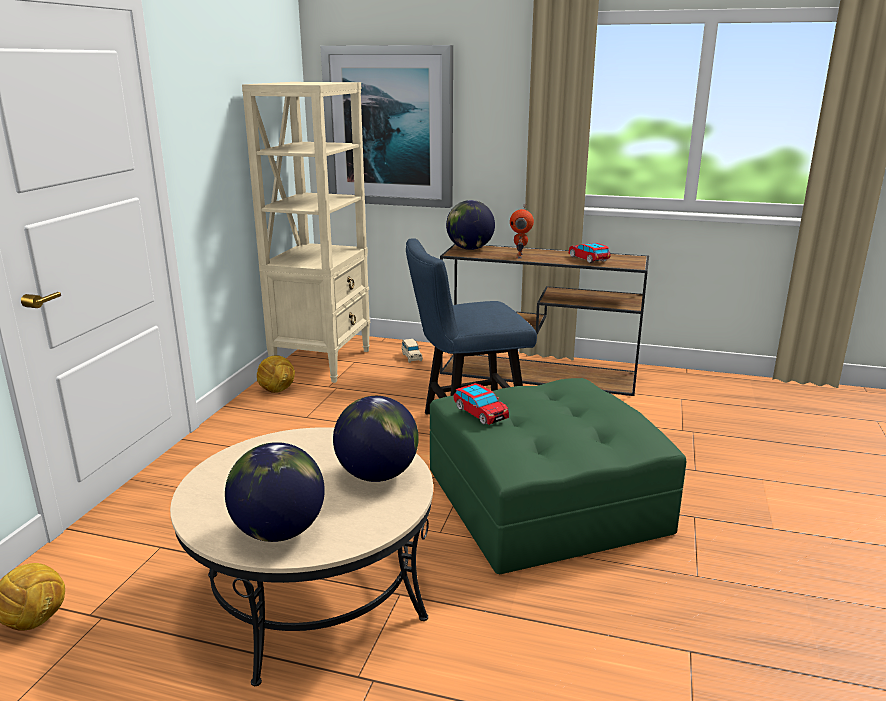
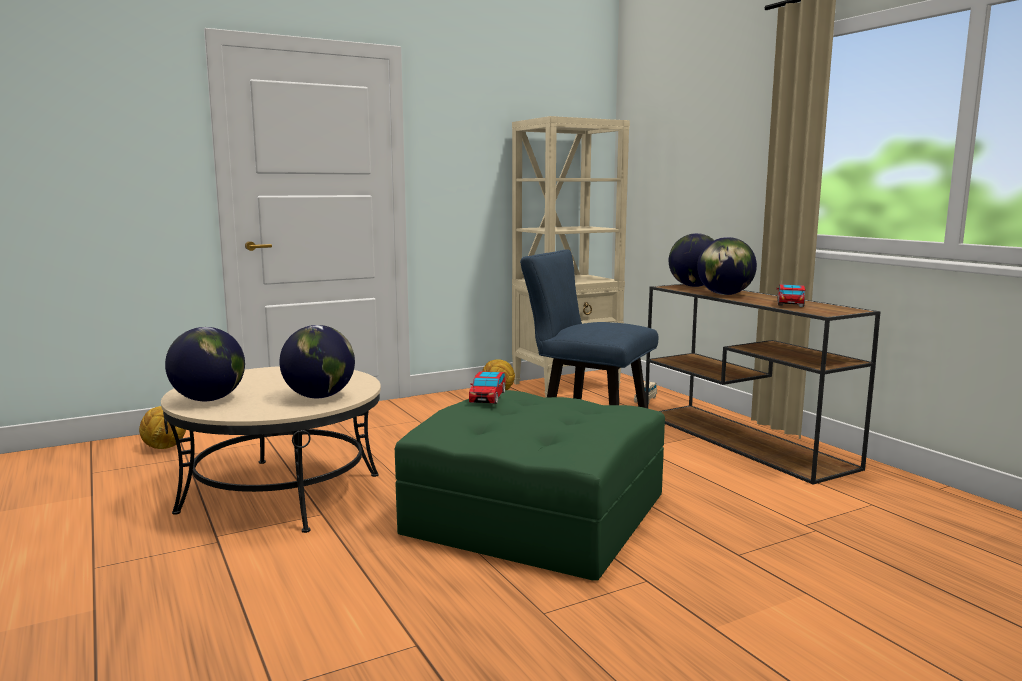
camera: 45 degrees right, 10 degrees down
(389, 127) = (668, 165): picture -> none
(520, 256) = (725, 294): toy robot -> globe

